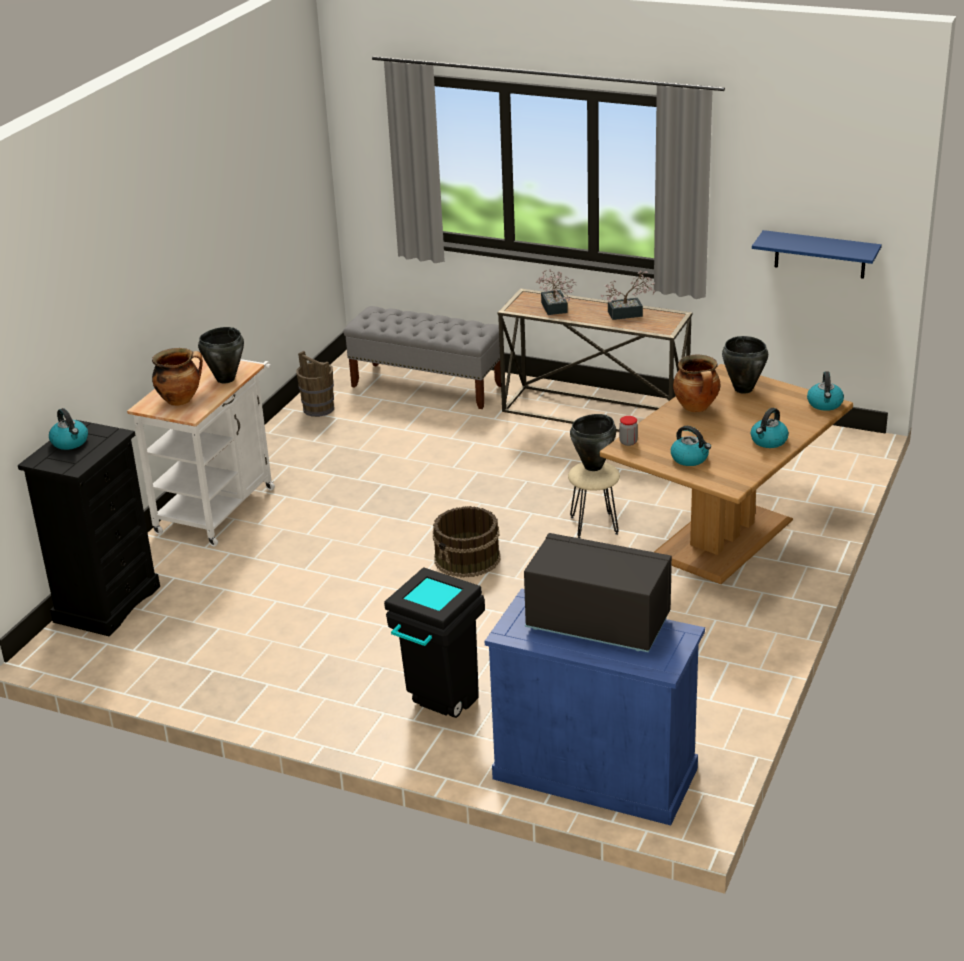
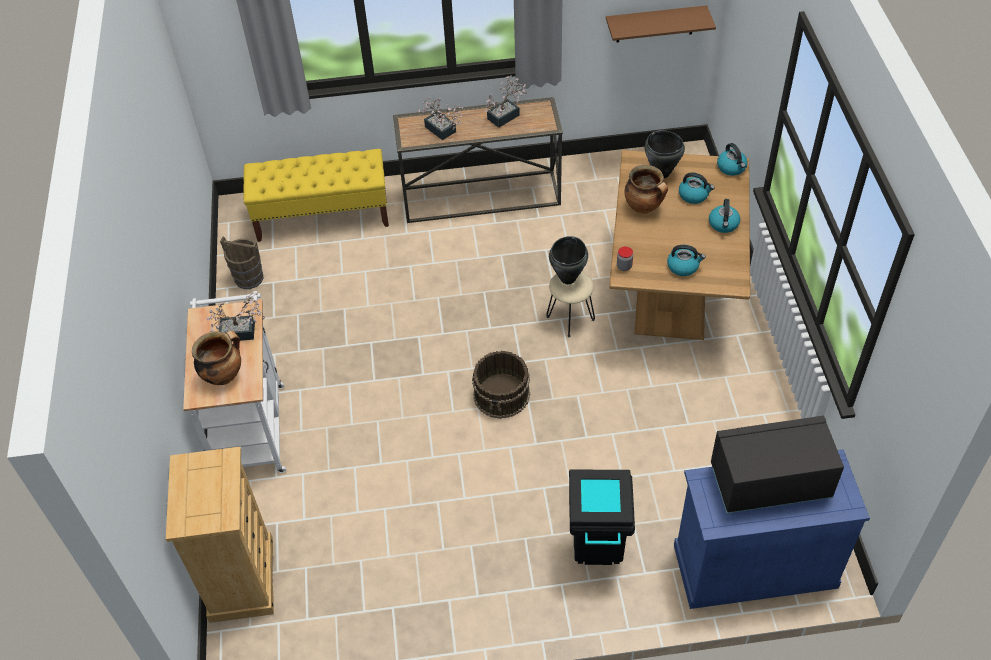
camera: 30 degrees left, 20 degrees up
(70, 442) = (191, 487): kettle -> kettle (694, 195)
(107, 604) = (241, 579): black dresser -> beige dresser
(225, 379) = (242, 332): black cooking pot -> potted plant
(427, 386) = (323, 216): grey bench -> yellow bench
(820, 254) = (655, 24): blue shelf -> brown shelf

